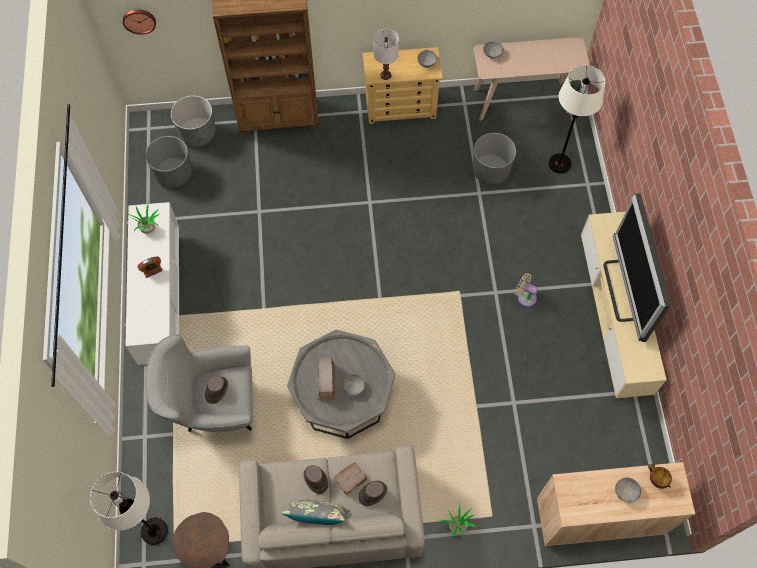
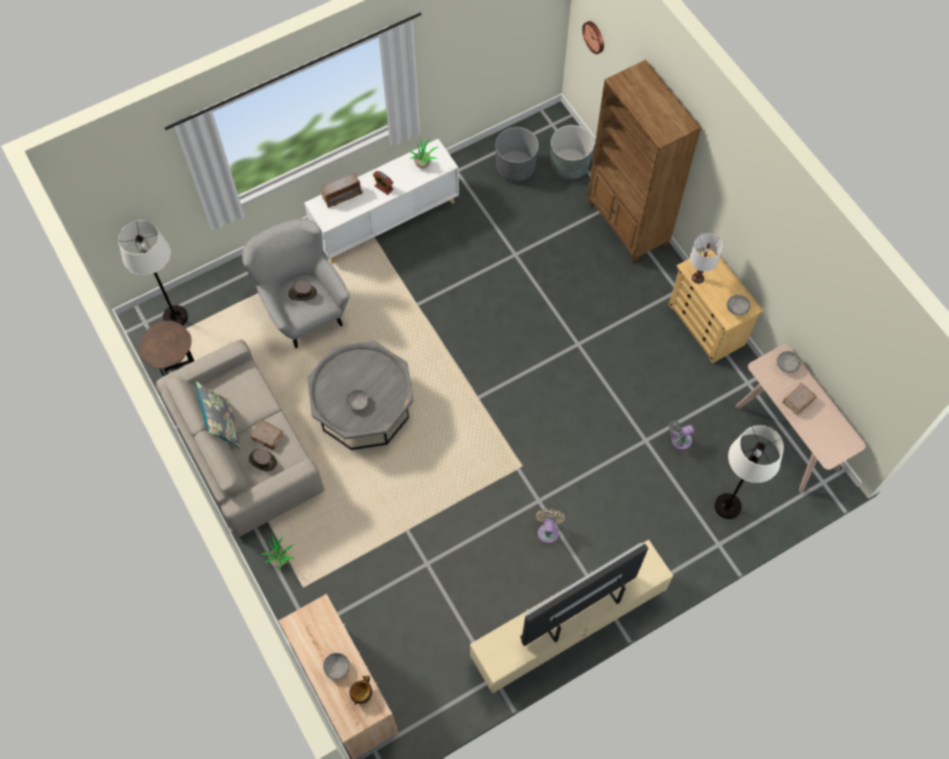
camera: 65 degrees right, 0 degrees up
(316, 480) = (255, 409): brown hat -> none
(326, 381) = (353, 377): radio -> radio (342, 195)
(490, 170) = (679, 441): grey planter -> grey fan
(526, 61) = (797, 401): none -> brown book

